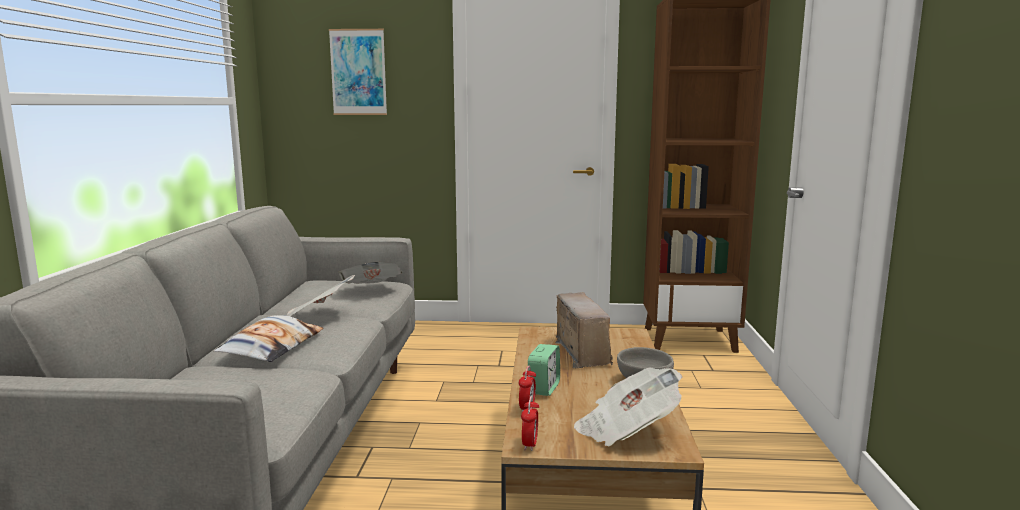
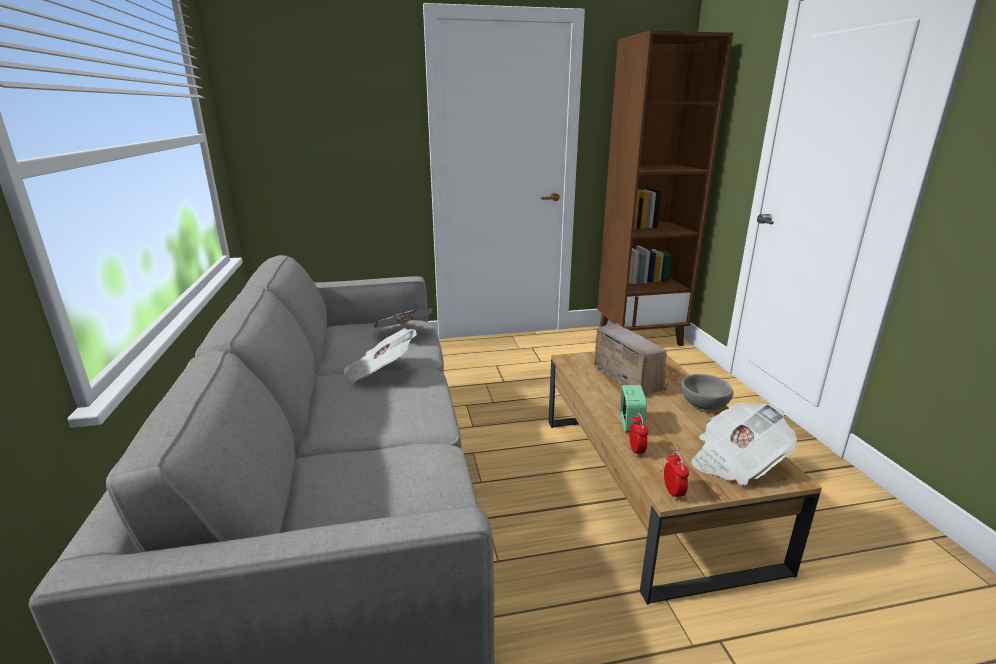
camera: 15 degrees left, 10 degrees up
(272, 347) = (366, 420): pillow -> none
(358, 72) = (329, 102): picture -> none

